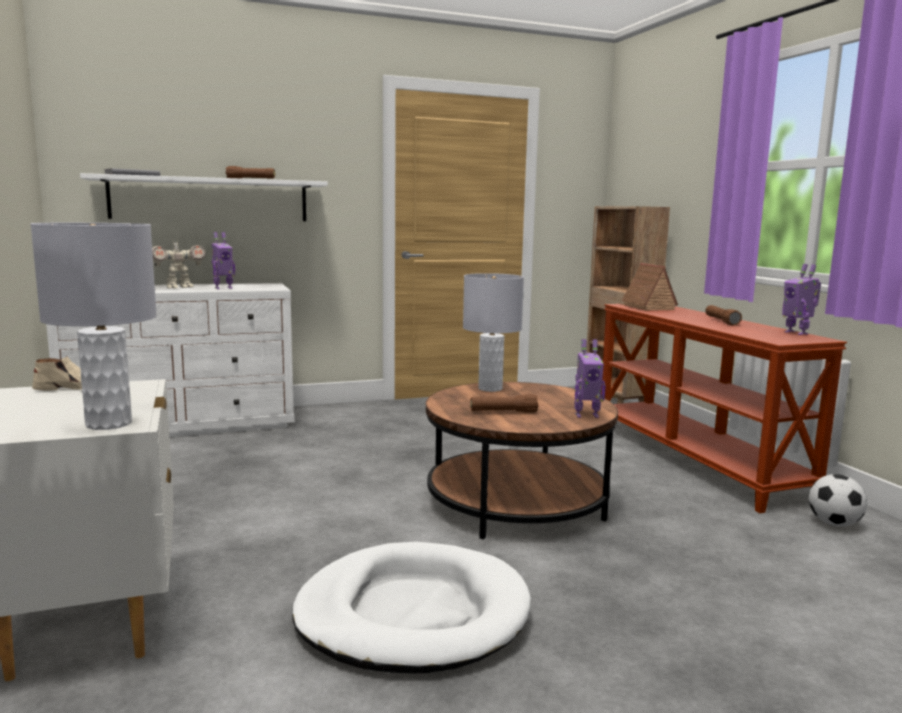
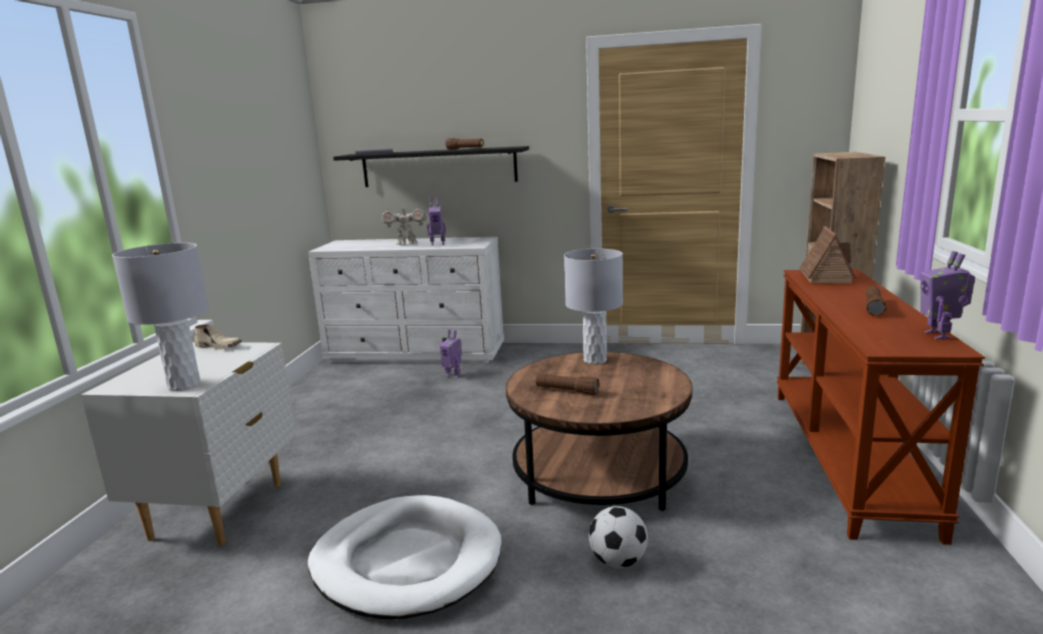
camera: 30 degrees right, 5 degrees up
(210, 199) = (438, 167): white shelf -> black shelf
(586, 415) = (640, 405): toy robot -> toy robot (453, 375)
(834, 524) = (934, 574): football -> football (618, 561)

